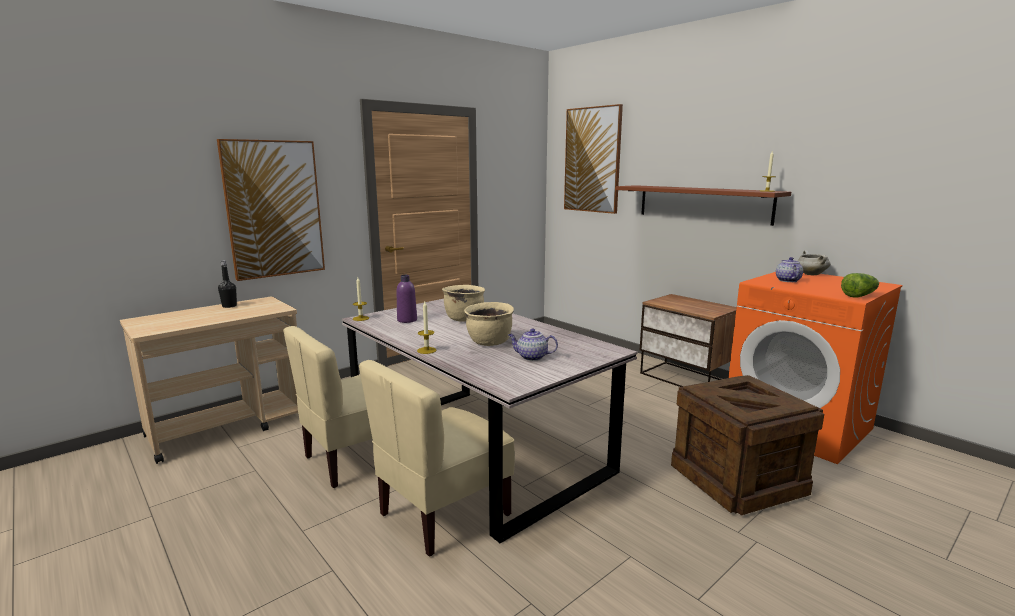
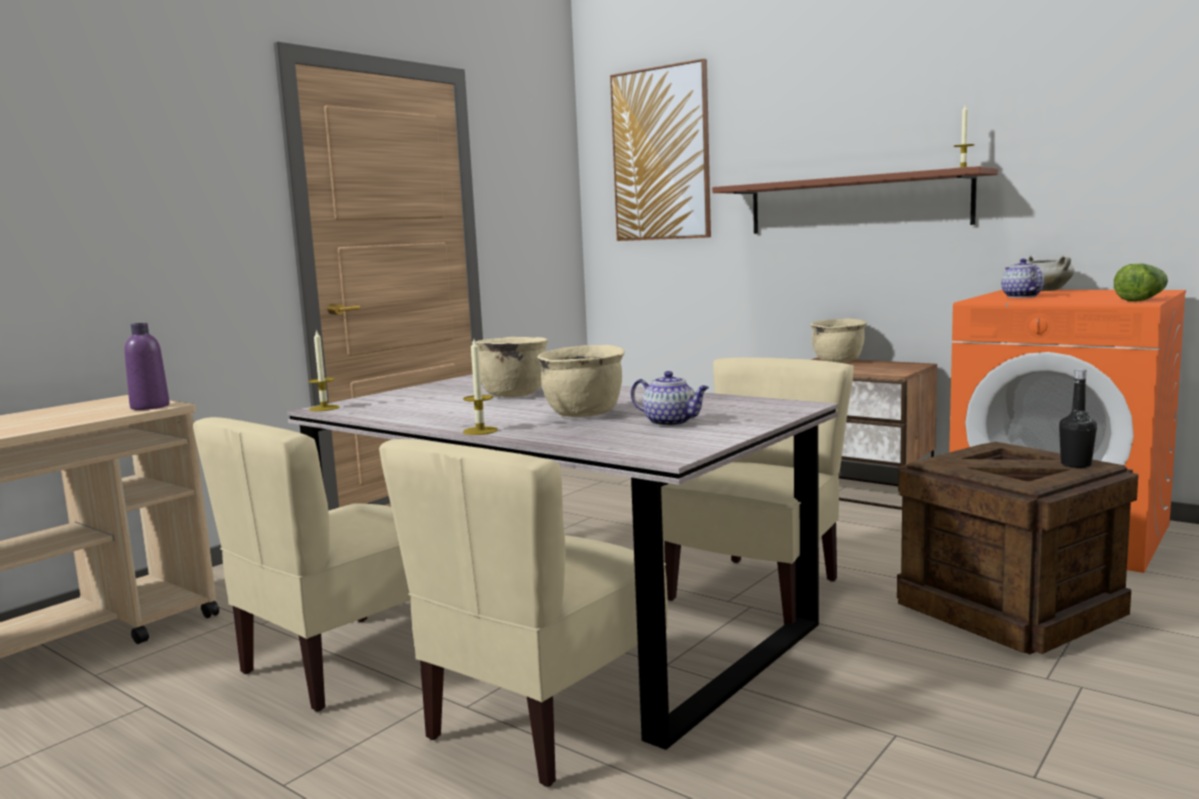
camera: 10 degrees left, 5 degrees down
(229, 306) = (56, 410): black bottle -> black bottle (1076, 465)
(274, 209) = (129, 232): picture -> none
(407, 320) = (412, 403): purple bottle -> purple bottle (150, 407)
(531, 357) = (671, 422): teapot -> teapot turned 150 degrees counterclockwise
(594, 443) = (757, 591): none -> beige chair
(681, 299) = (838, 362): none -> beige cooking pot

